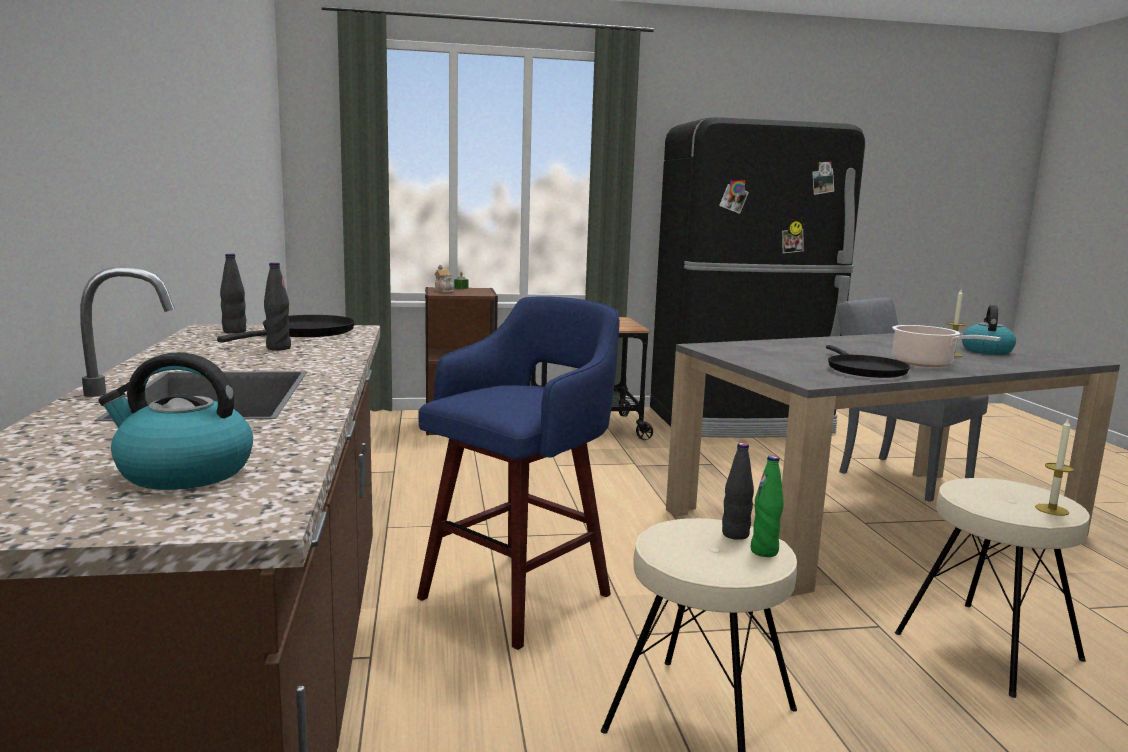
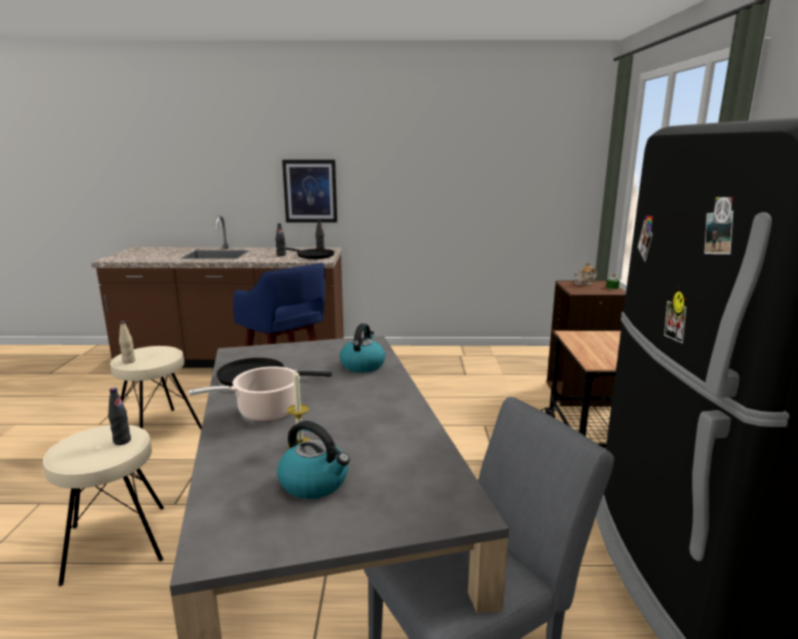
camera: 100 degrees right, 5 degrees up
(144, 182) = (310, 191): none -> picture
(183, 472) = (142, 256): kettle -> kettle (362, 365)
(735, 534) = (149, 359): black bottle -> black bottle (122, 441)
(764, 551) = (129, 361): green bottle -> beige bottle
(1051, 510) = (65, 448): candle -> none

